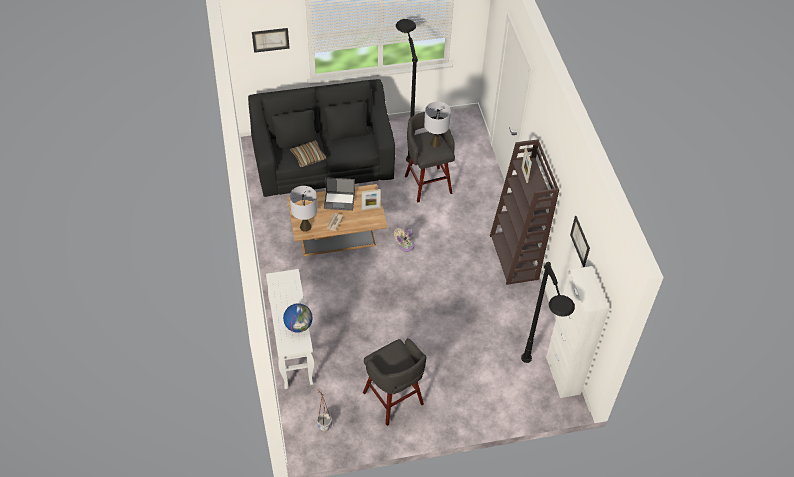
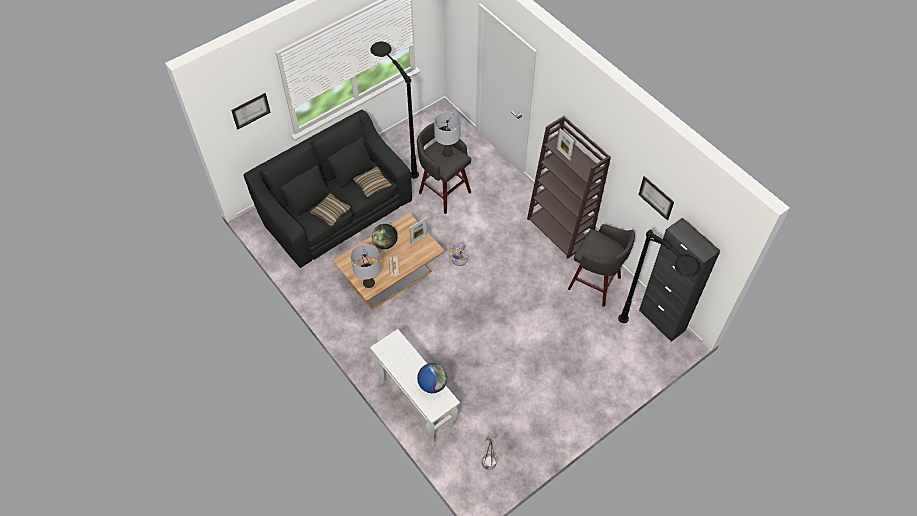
camera: 25 degrees left, 5 degrees up
(339, 201) = (385, 243): laptop -> globe
(357, 147) = (372, 185): none -> pillow
(394, 400) = (535, 410): grey stool -> grey stool (596, 284)
(563, 375) = (662, 320): white cabinet -> black cabinet

